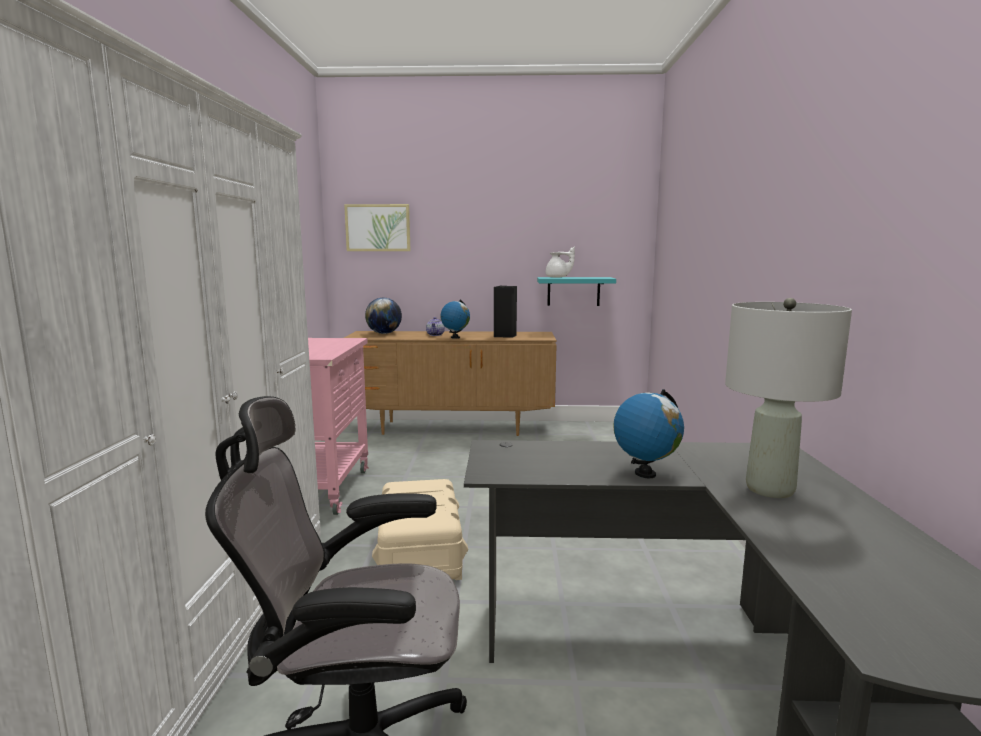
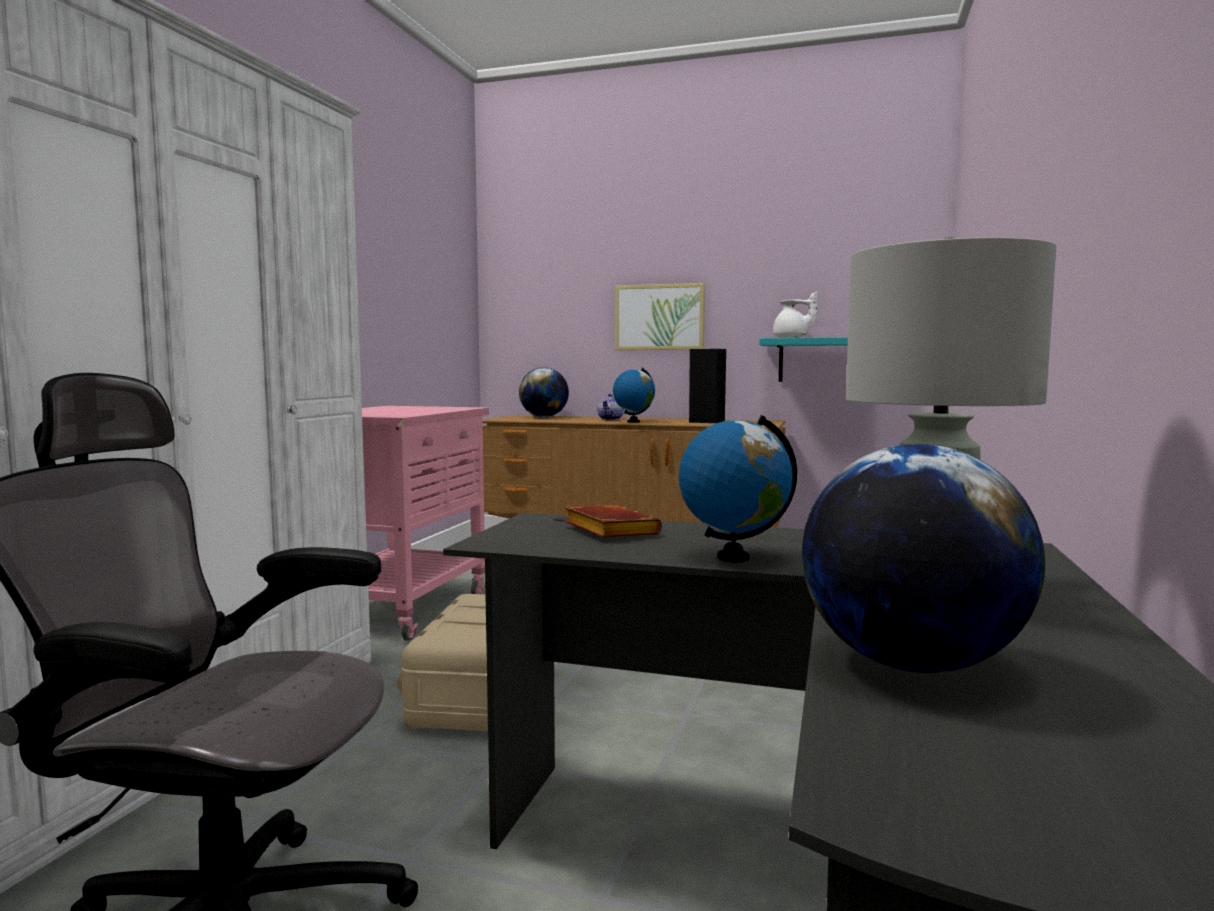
camera: 15 degrees right, 5 degrees down
(378, 228) = (545, 275): picture -> picture (659, 317)
(546, 454) = (607, 530): none -> brown book
(815, 553) = (912, 664): none -> globe

